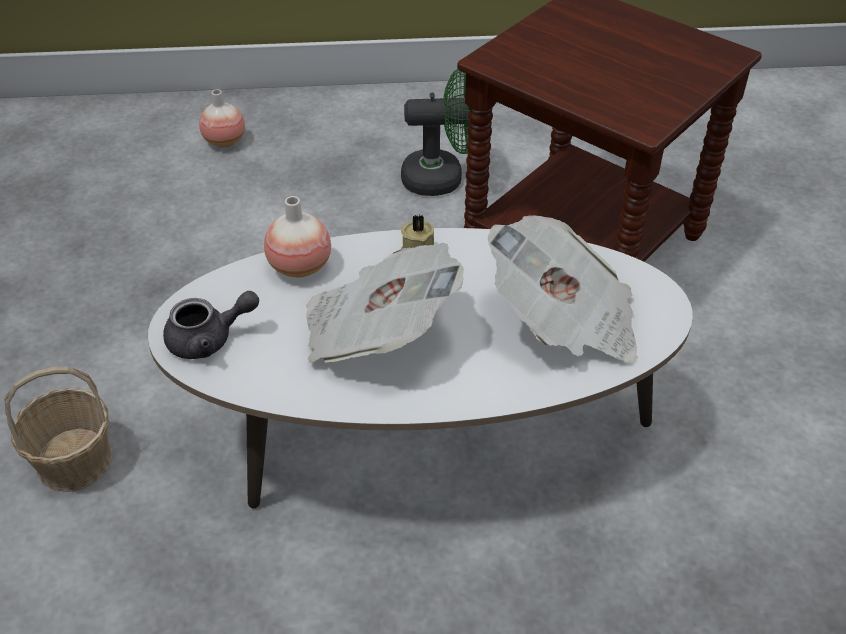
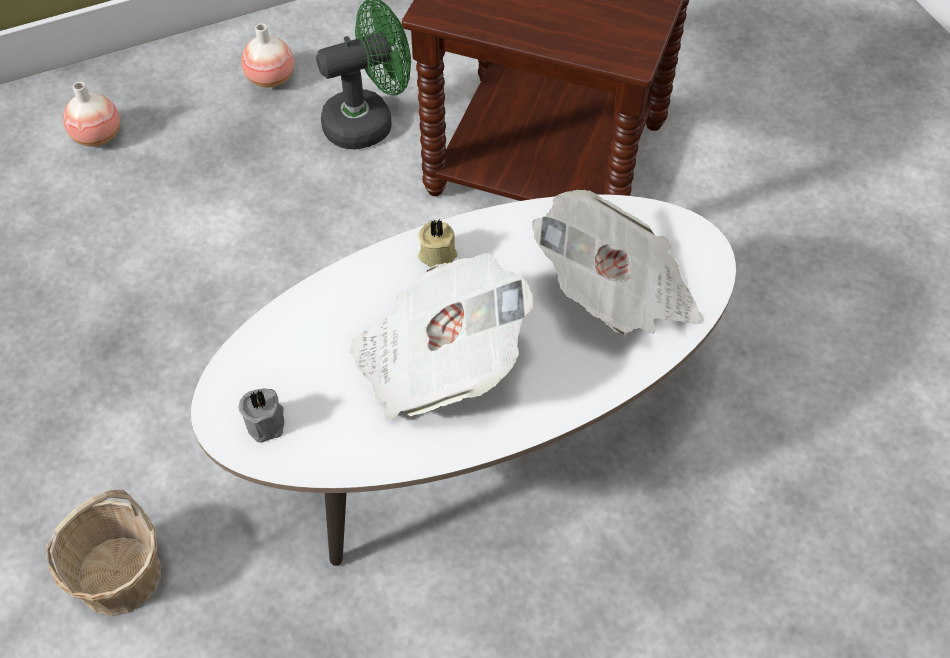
camera: 20 degrees left, 10 degrees up
(209, 339) = (267, 422): grey teapot -> grey candle
(300, 266) = (321, 307): vase -> vase (270, 78)

